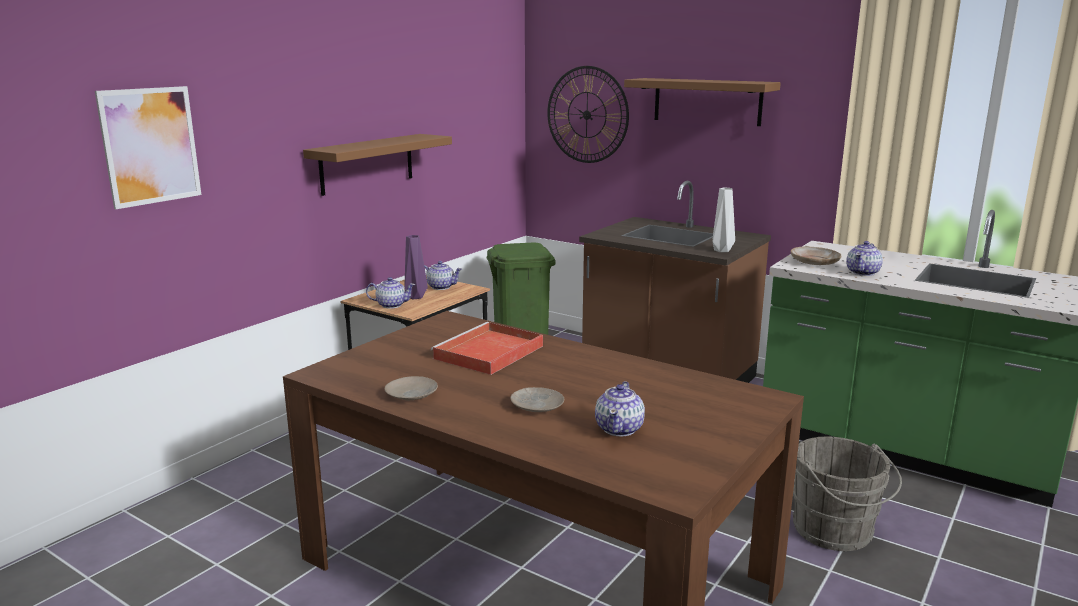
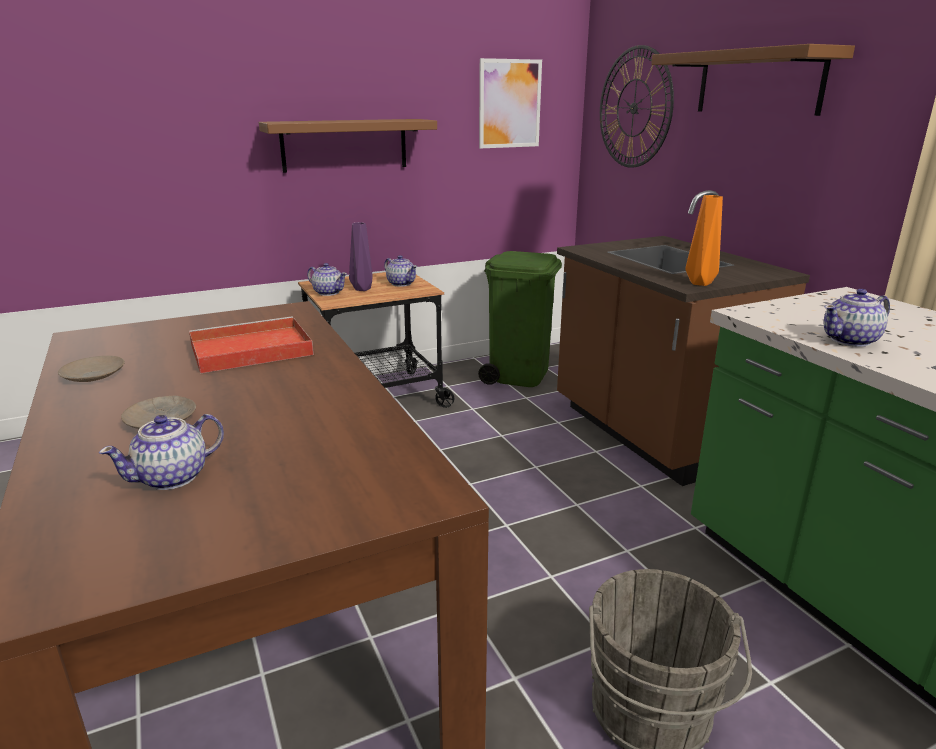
camera: 30 degrees right, 5 degrees up
(150, 146) = (72, 101): picture -> picture (509, 104)
(722, 251) = (700, 283): grey vase -> orange vase
(814, 262) = (795, 314): beige plate -> none

